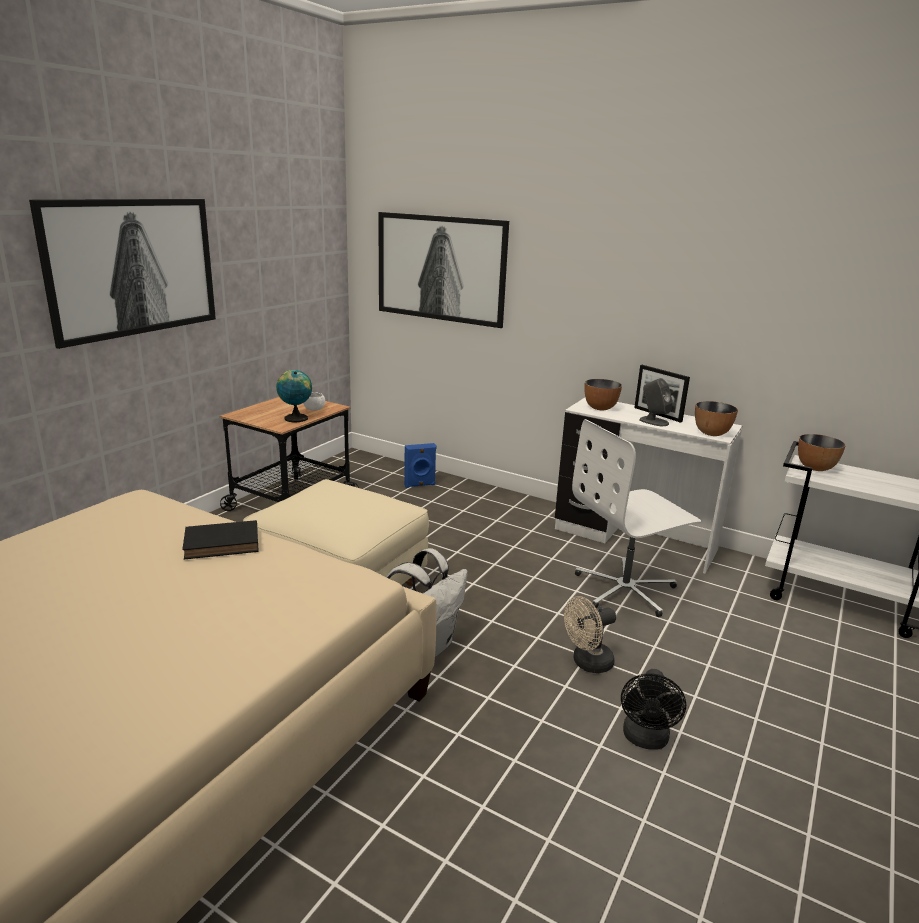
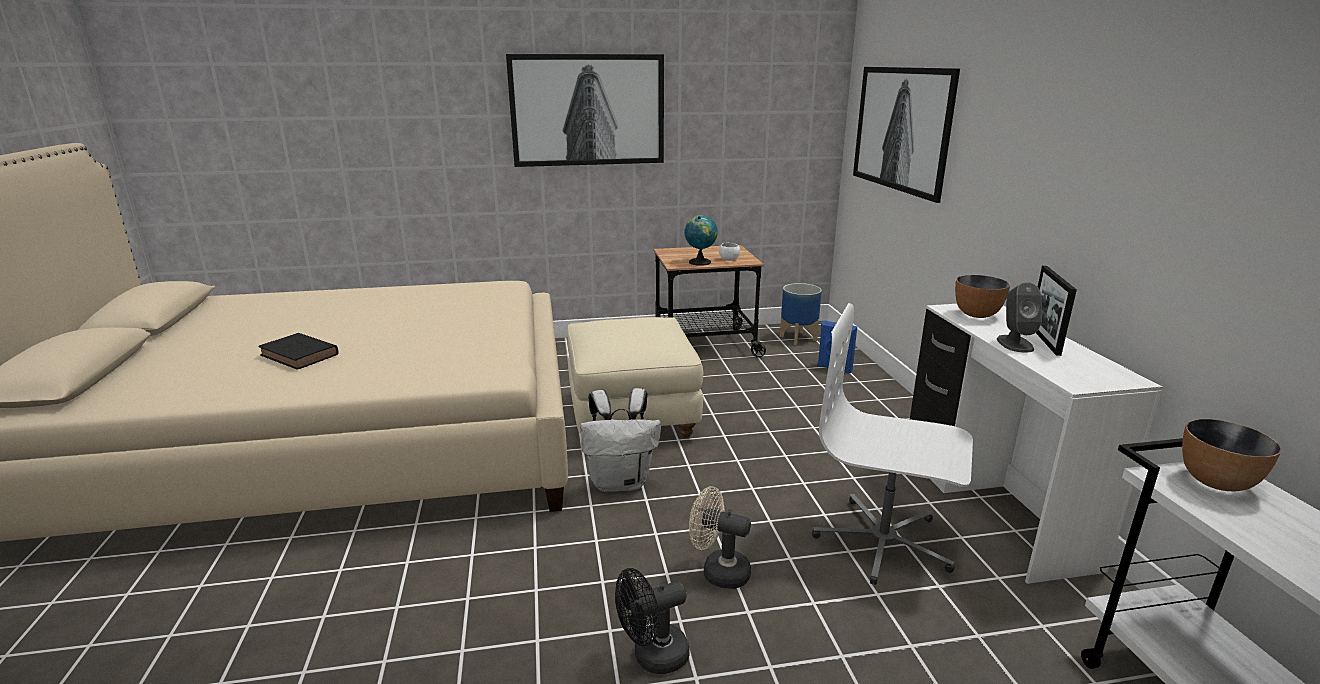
camera: 50 degrees right, 0 degrees up
(224, 544) = (487, 322): black book -> black book (301, 355)
(356, 469) = (798, 338): none -> planter
(712, 433) = (1071, 378): bowl -> none

